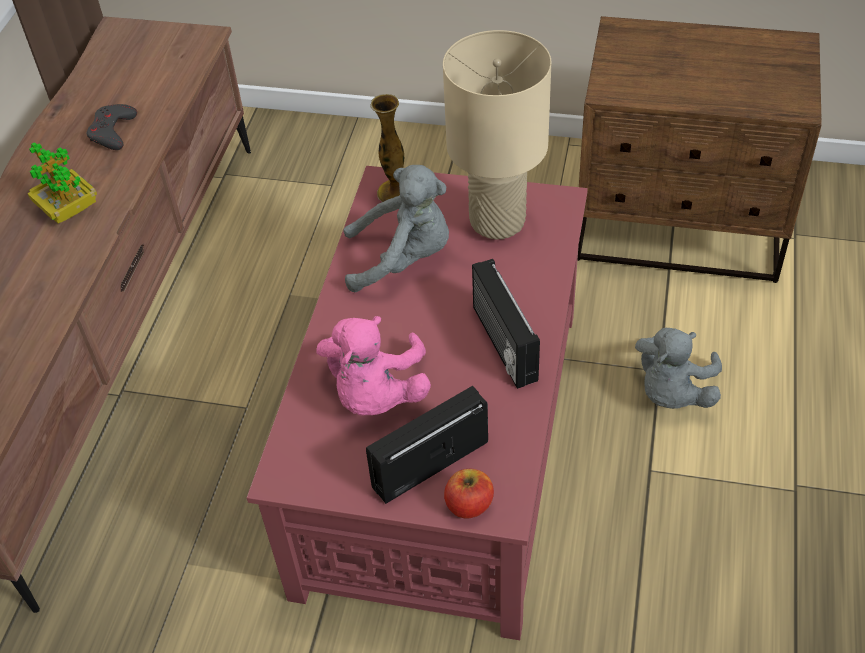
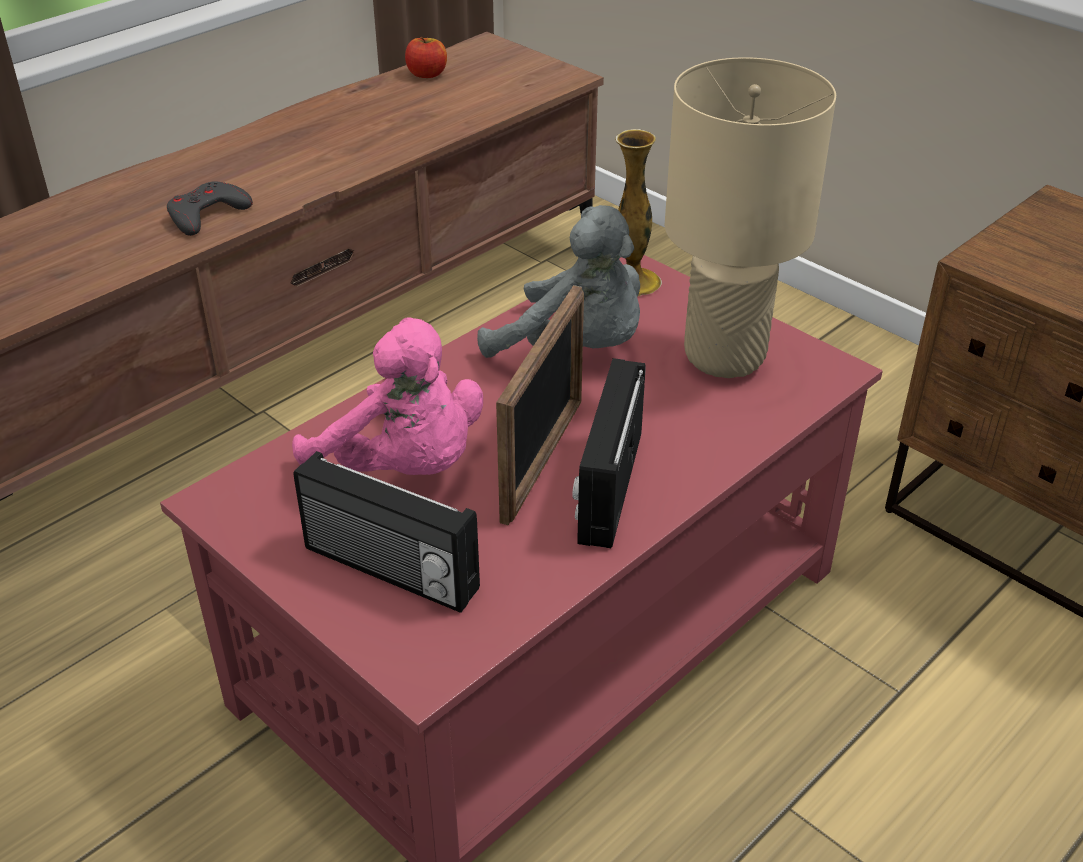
camera: 30 degrees right, 10 degrees down
(68, 210) = (280, 170): potted plant -> none
(112, 132) = (392, 122): grey game controller -> grey game controller (207, 215)
(375, 394) = (403, 468): pink plush toy -> pink plush toy turned 90 degrees counterclockwise
(429, 463) = (389, 571): radio -> radio turned 150 degrees counterclockwise
(451, 345) = (543, 459): none -> picture frame
(469, 504) = (388, 642): apple -> apple (427, 74)
(672, 392) = (898, 727): grey plush toy -> none

